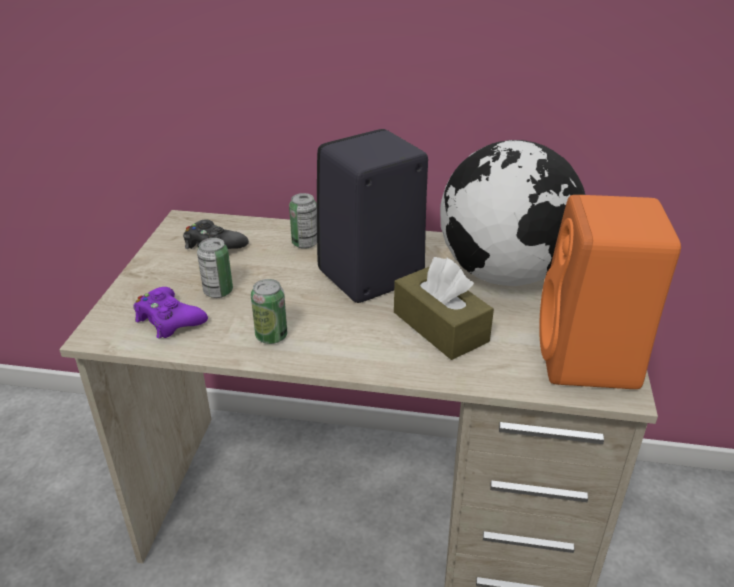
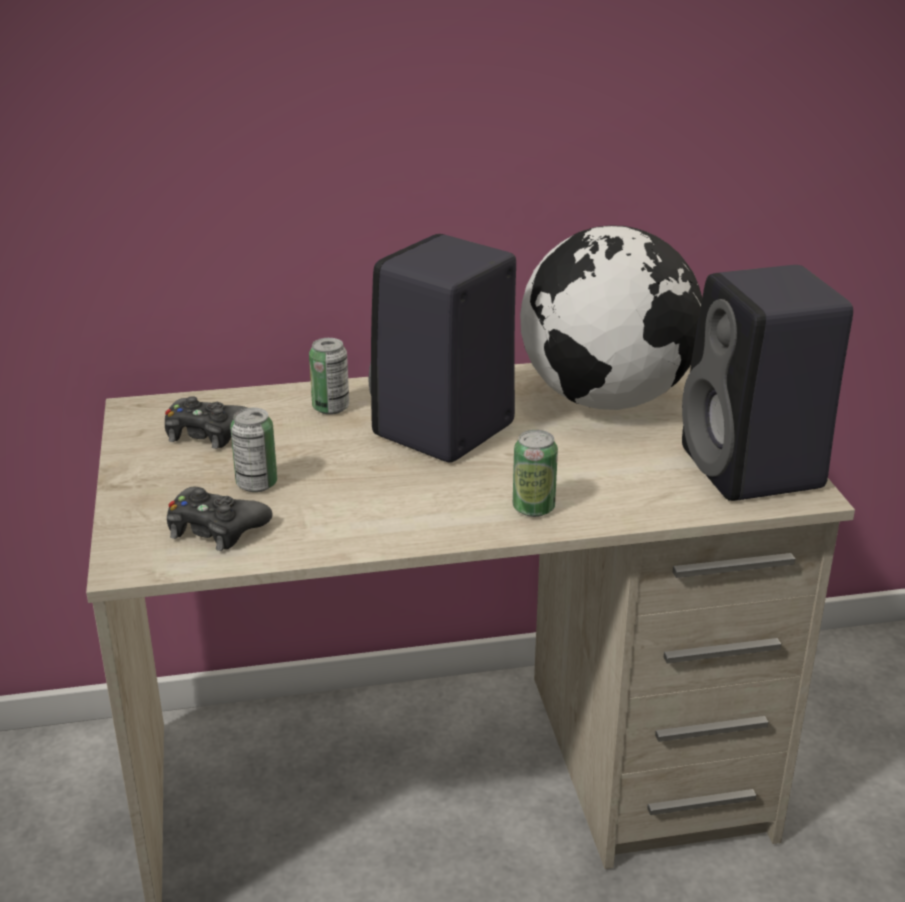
camera: 20 degrees left, 5 degrees down
(169, 320) = (215, 529): purple game controller -> black game controller
(271, 336) = (367, 519): can -> can (533, 508)
(440, 327) = (568, 469): brown tissue box -> none
(589, 360) = (755, 470): orange speaker -> black speaker

